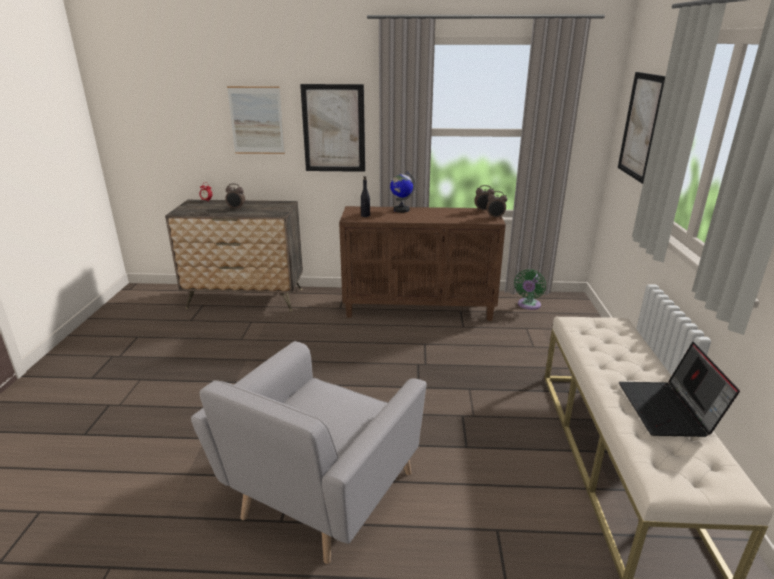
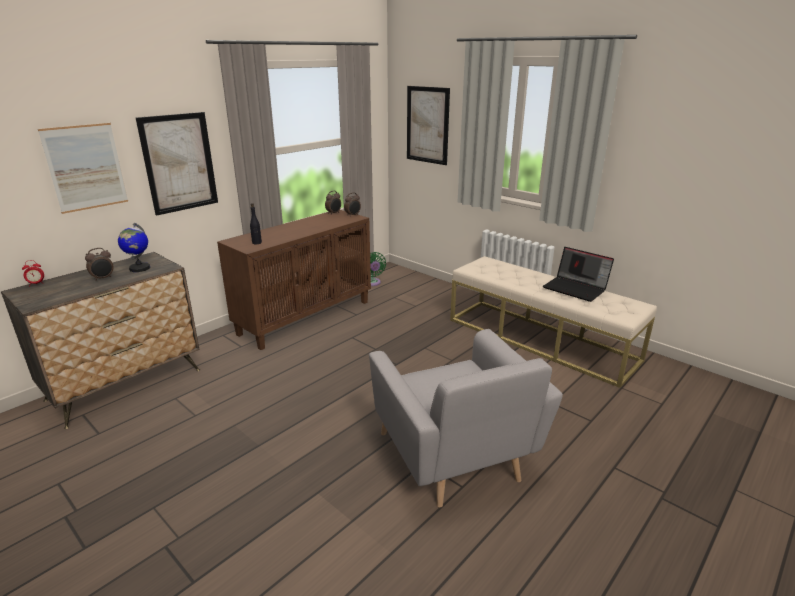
camera: 50 degrees left, 0 degrees up
(401, 210) = (274, 230): globe -> globe (139, 268)

